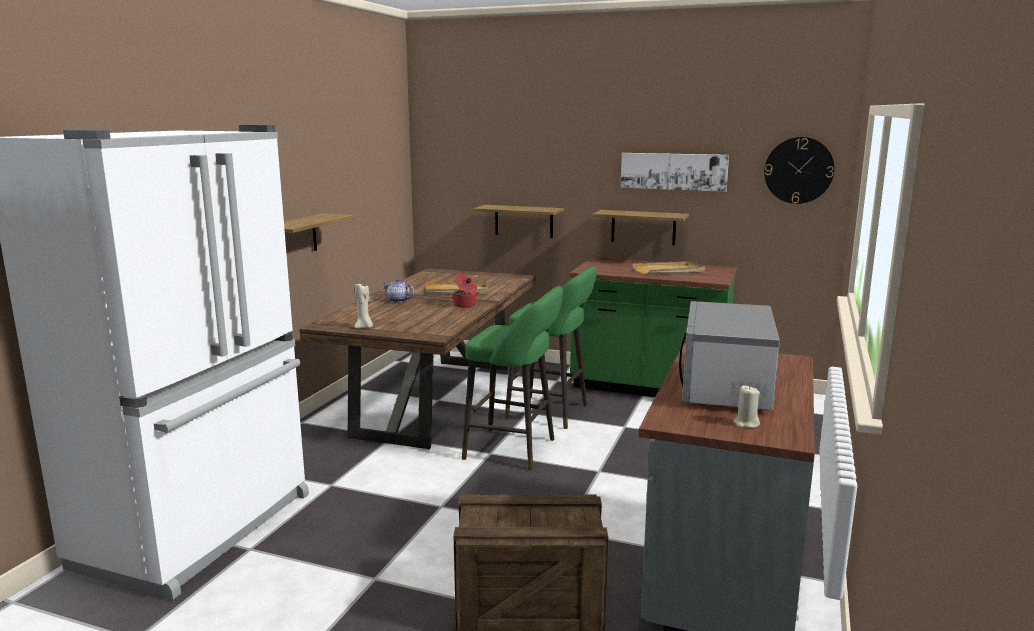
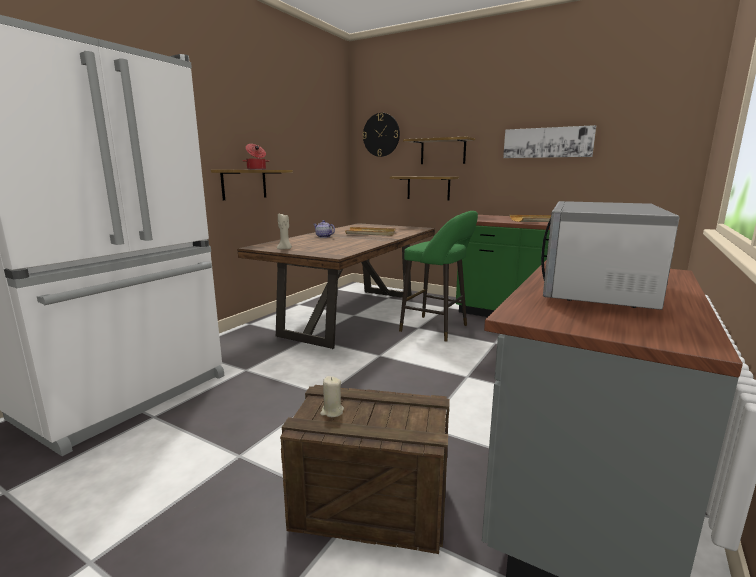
camera: 10 degrees right, 0 degrees up
(465, 305) = (372, 240): cooking pot -> cooking pot (256, 169)
(515, 450) = (400, 354): green stool -> none
(643, 227) = (520, 189): shelf -> shelf (443, 151)
(746, 423) = (627, 323): beige candle -> beige candle (332, 412)
(798, 170) = (659, 135): wall clock -> wall clock (381, 135)

